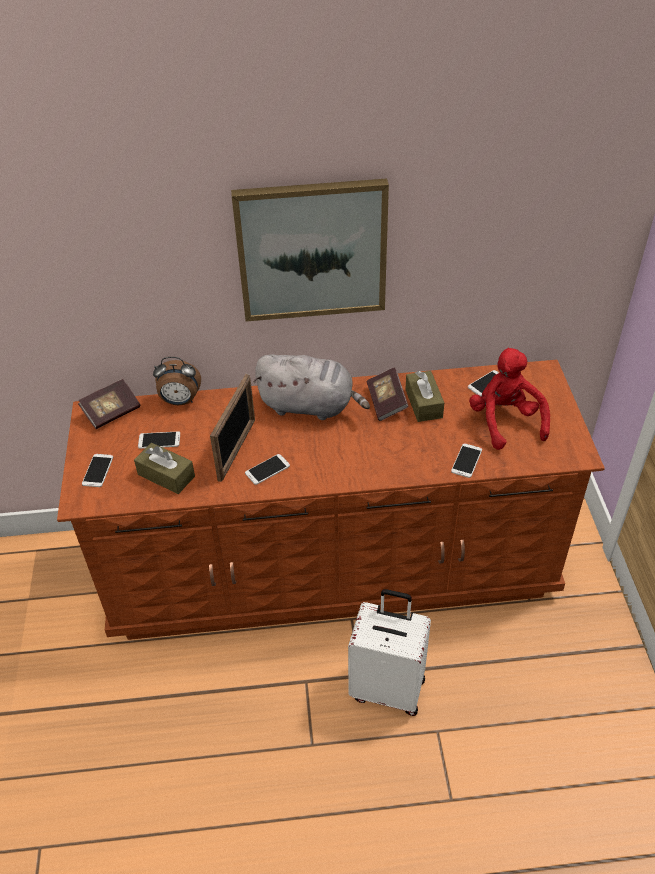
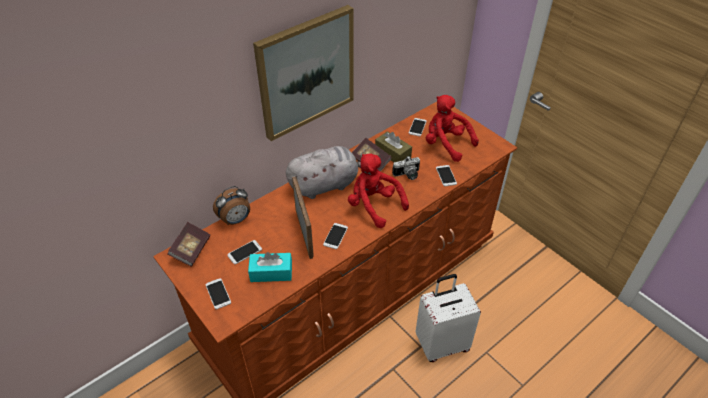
camera: 35 degrees left, 0 degrees up
(166, 475) = (271, 272): brown tissue box -> turquoise tissue box
(343, 455) = (374, 205): none -> red plush toy
(417, 438) = (407, 175): none -> camera

